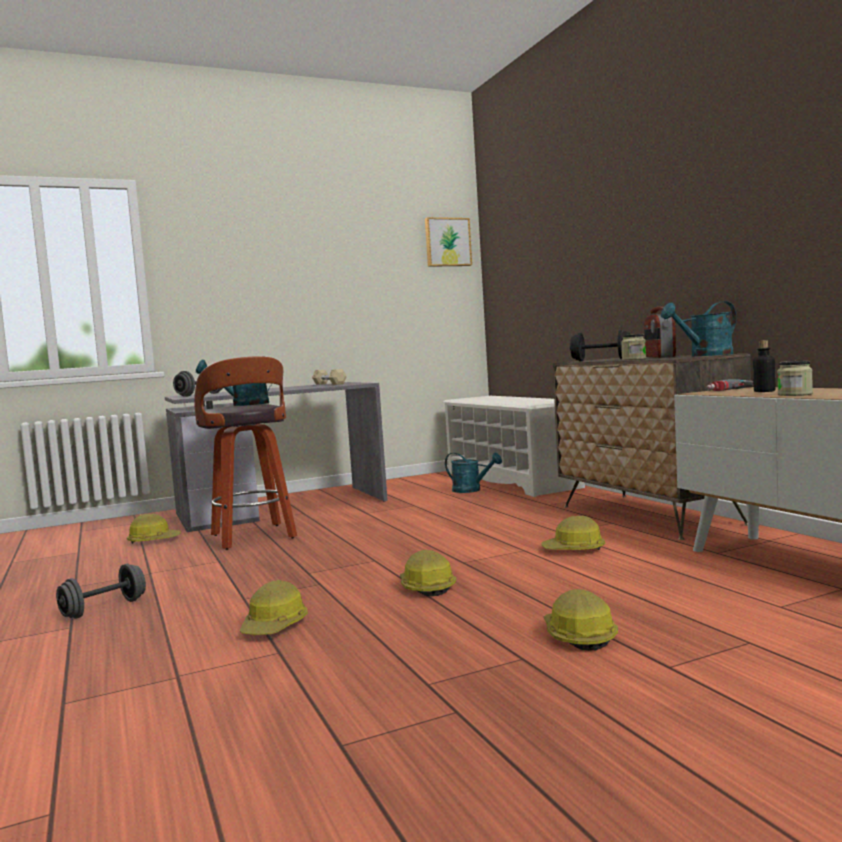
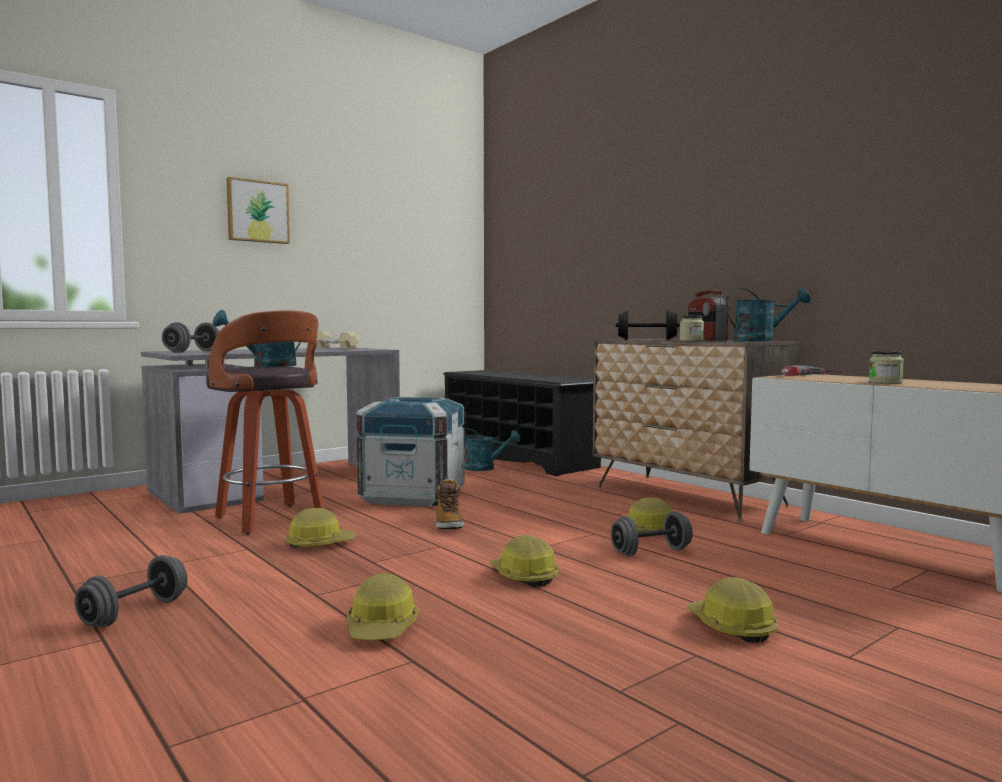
camera: 15 degrees left, 0 degrees up
(153, 540) = (141, 524): hard hat -> hard hat (320, 544)
(386, 516) = (413, 496): none -> crate
(397, 541) = (448, 524): none -> boot
(447, 242) = (453, 207): picture -> picture (257, 211)
(512, 480) = (519, 458): white shoe rack -> black shoe rack
(562, 567) = (651, 552): none -> grey dumbbell
(705, 355) = (761, 341): turquoise watering can -> turquoise watering can turned 150 degrees counterclockwise
(764, 391) = (842, 378): bottle -> none

